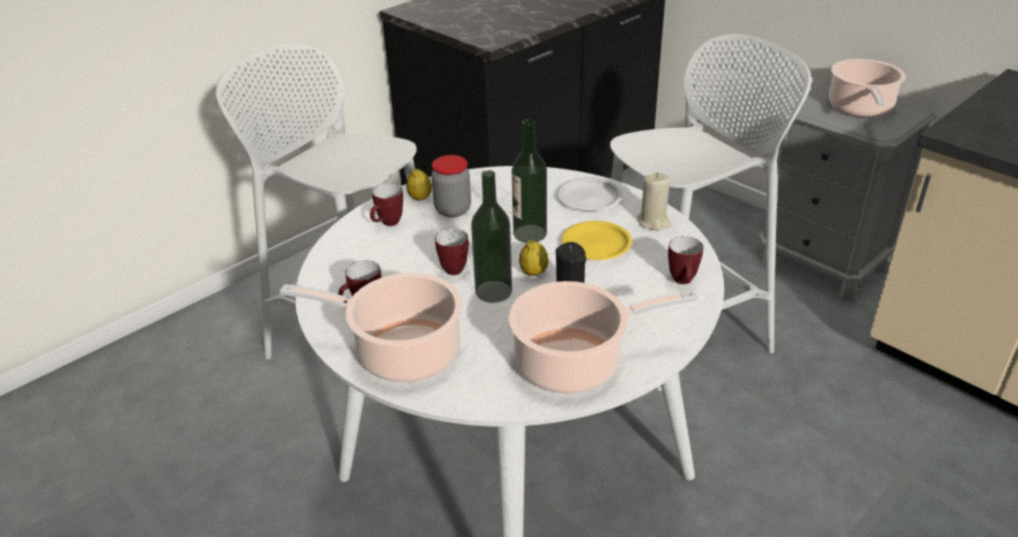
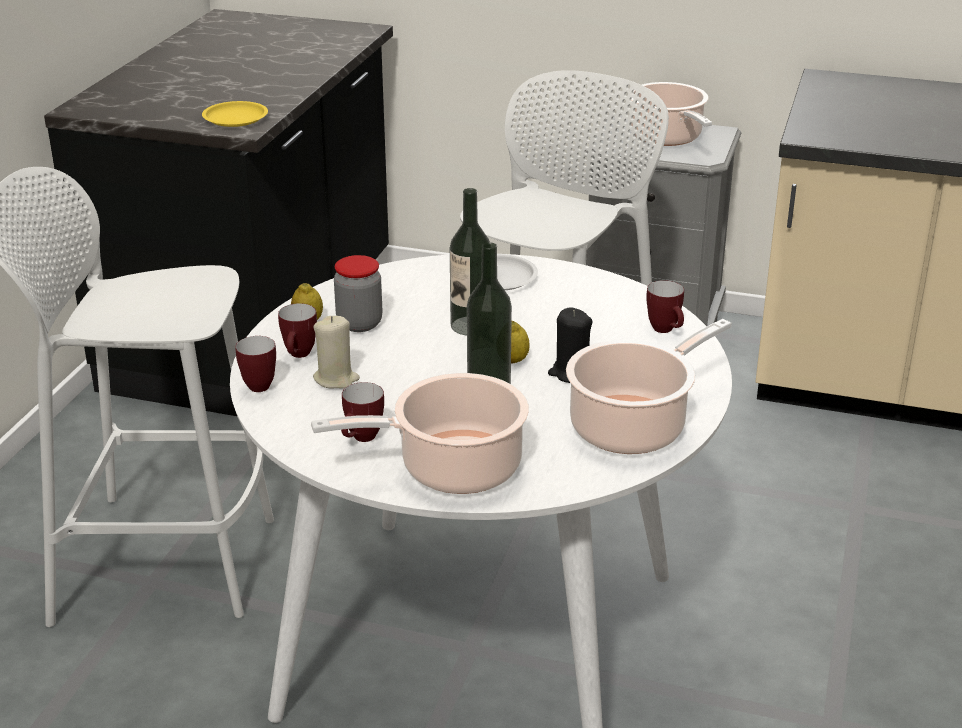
camera: 30 degrees left, 5 degrees down
(456, 268) = (425, 377): mug -> mug (259, 384)
(596, 245) = (550, 320): yellow plate -> yellow plate (235, 118)
(653, 222) = (586, 284): beige candle -> beige candle (336, 379)

